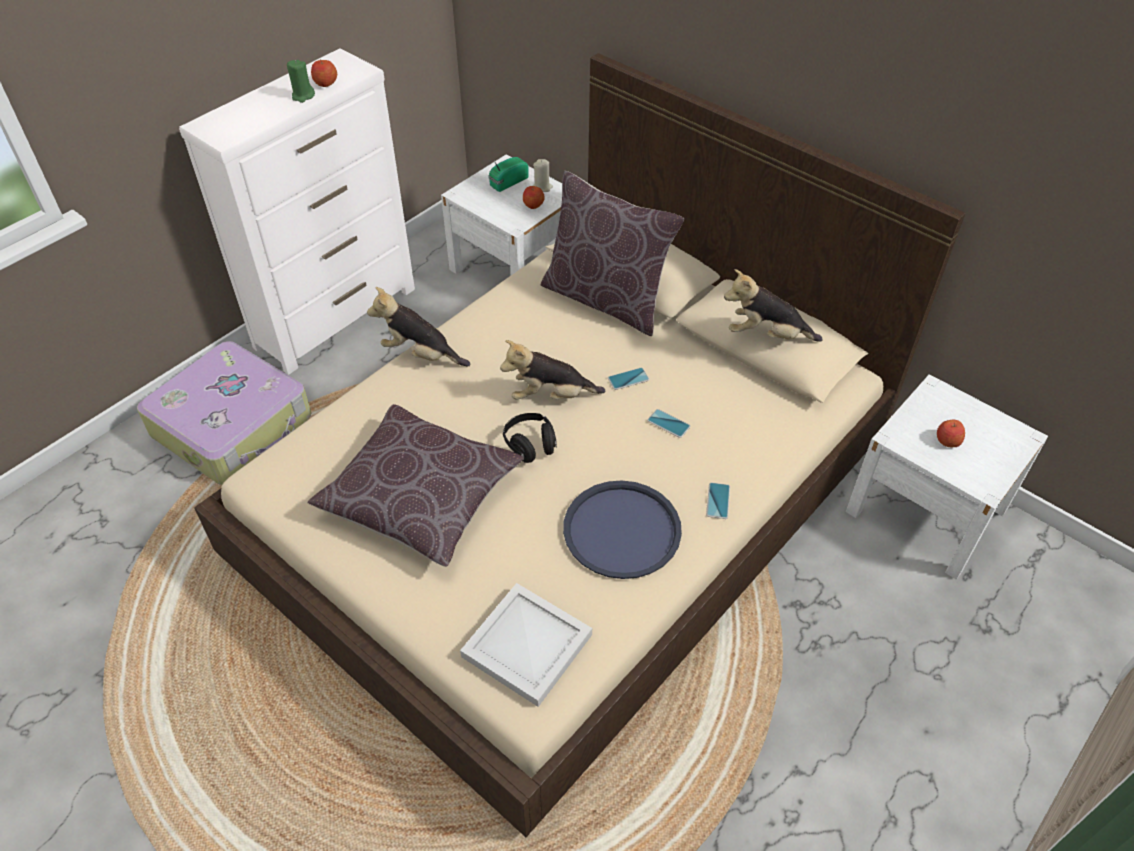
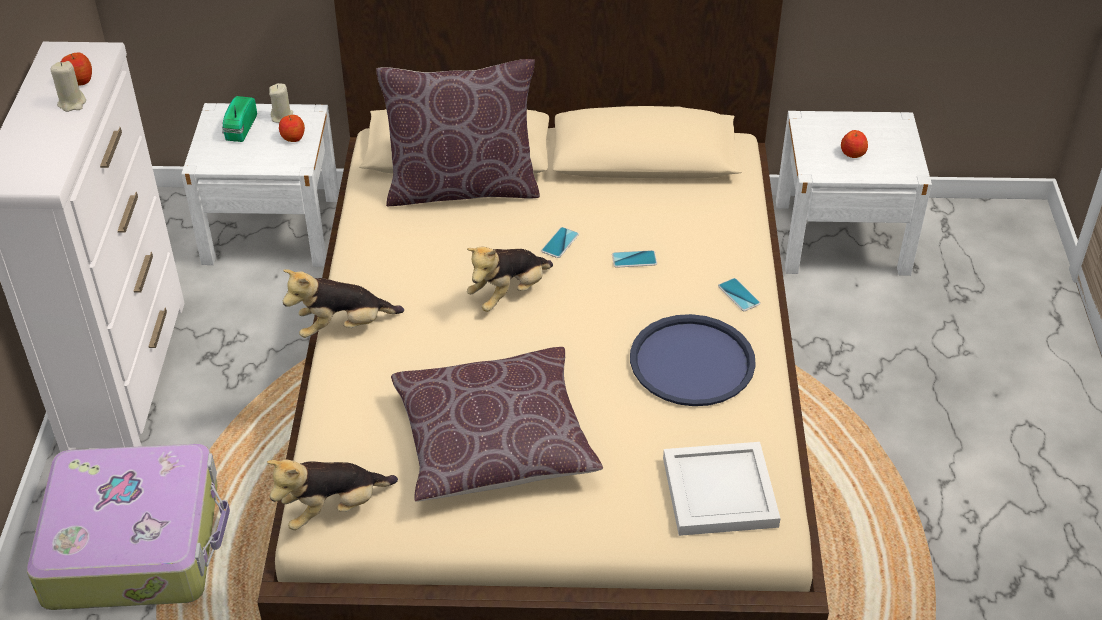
camera: 40 degrees left, 5 degrees down
(303, 96) = (72, 103): green candle -> beige candle
(530, 445) = (540, 343): black headphones -> none
(766, 335) = (654, 138): plush toy -> plush toy (333, 509)

